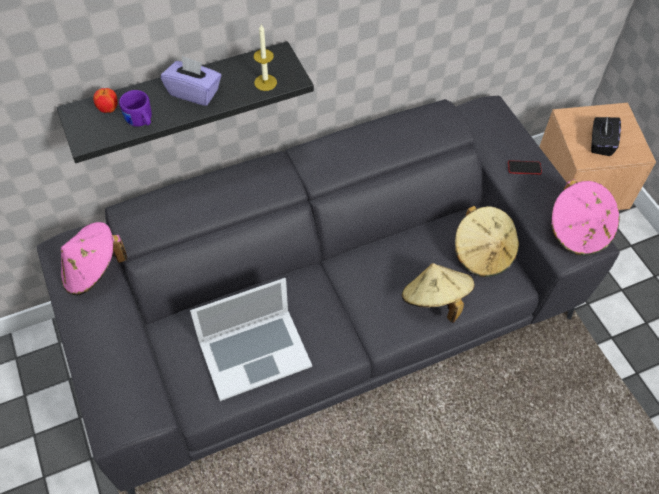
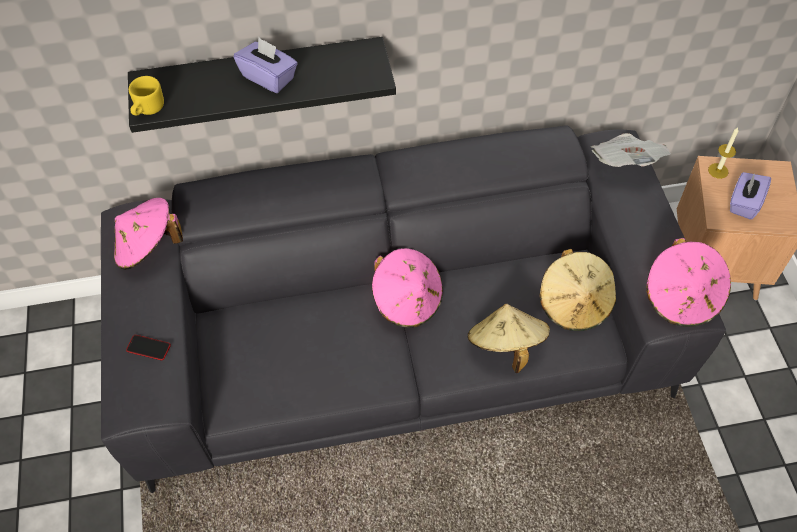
camera: 15 degrees right, 0 degrees up
(87, 139) = (147, 110): none -> yellow mug
(108, 109) = (177, 82): apple -> none
(141, 122) = (206, 100): purple mug -> none
(254, 353) = (297, 364): laptop -> none
(265, 82) = (345, 77): candle -> candle (718, 170)
(338, 277) = (407, 300): none -> pink hat
(500, 124) = (625, 163): none -> newspaper
(524, 168) = (639, 216): phone -> phone (148, 348)
(600, 143) = (744, 203): black tissue box -> purple tissue box

